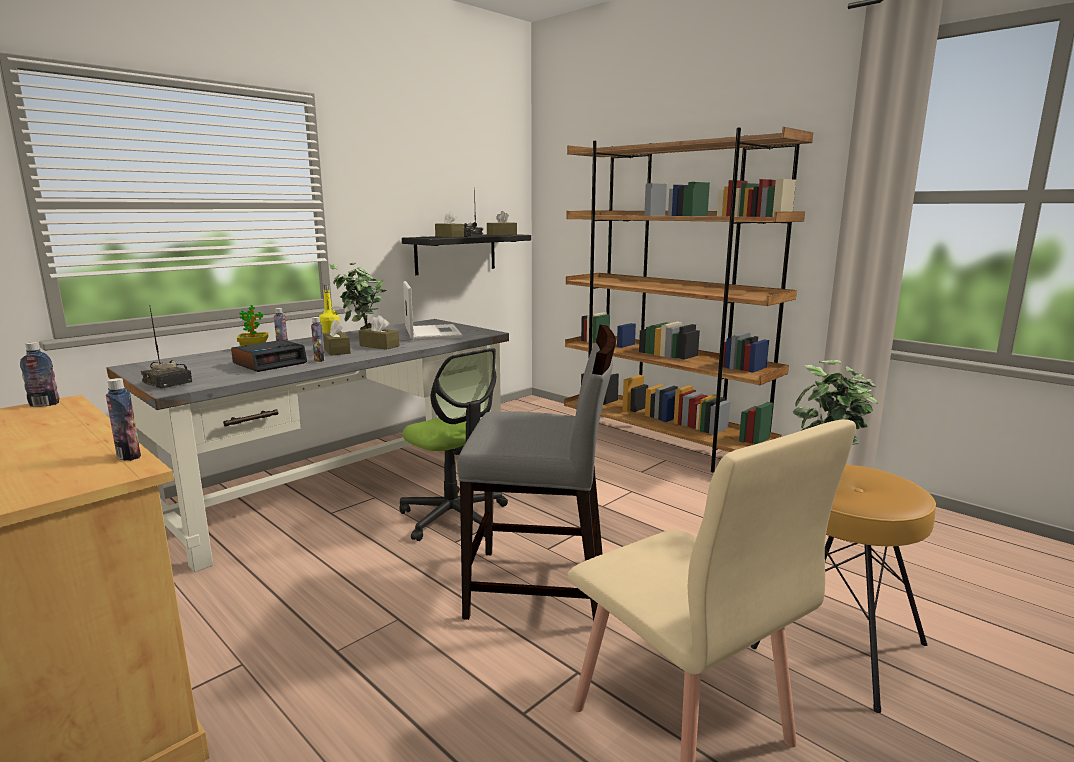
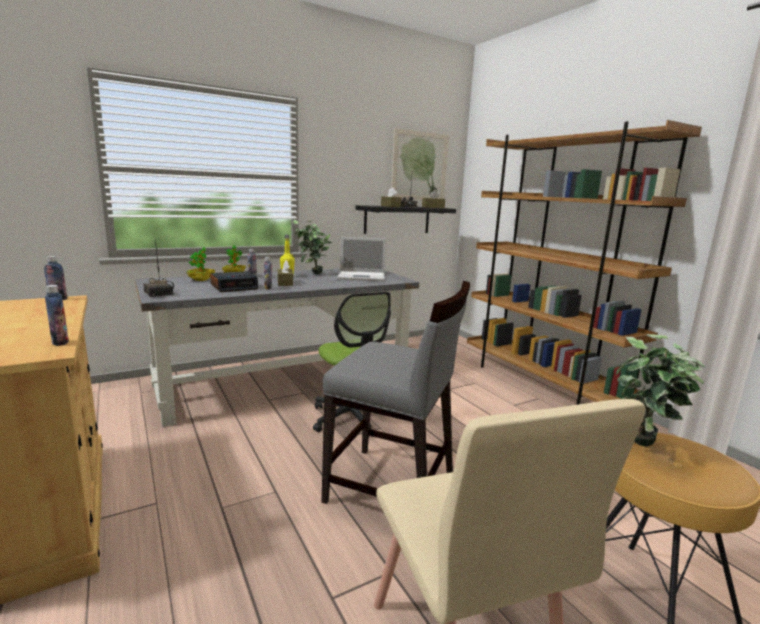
camera: 15 degrees right, 0 degrees up
(211, 358) = (201, 280): none -> potted plant
(379, 346) = (317, 282): brown tissue box -> none
(432, 333) = (362, 276): laptop -> laptop turned 90 degrees clockwise
(478, 181) = (419, 166): none -> picture

